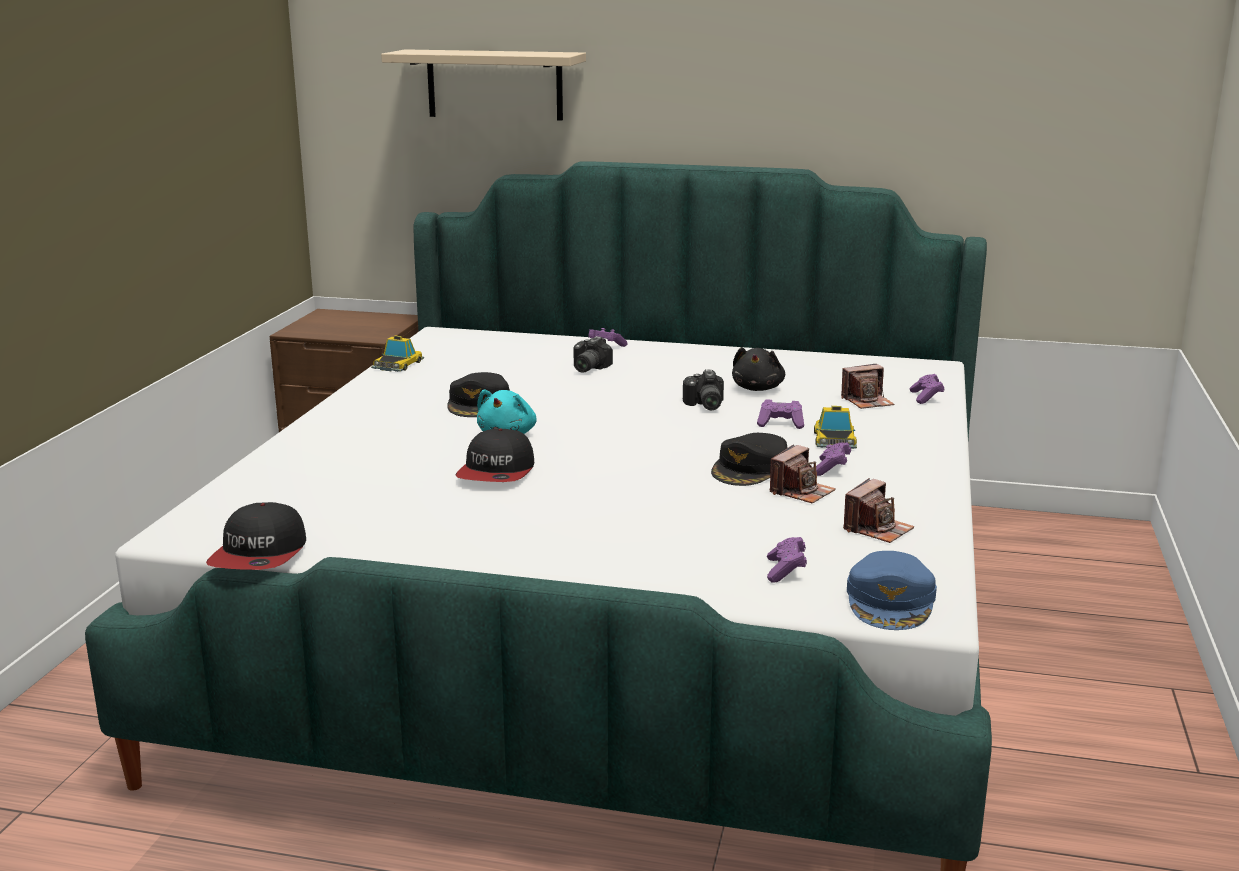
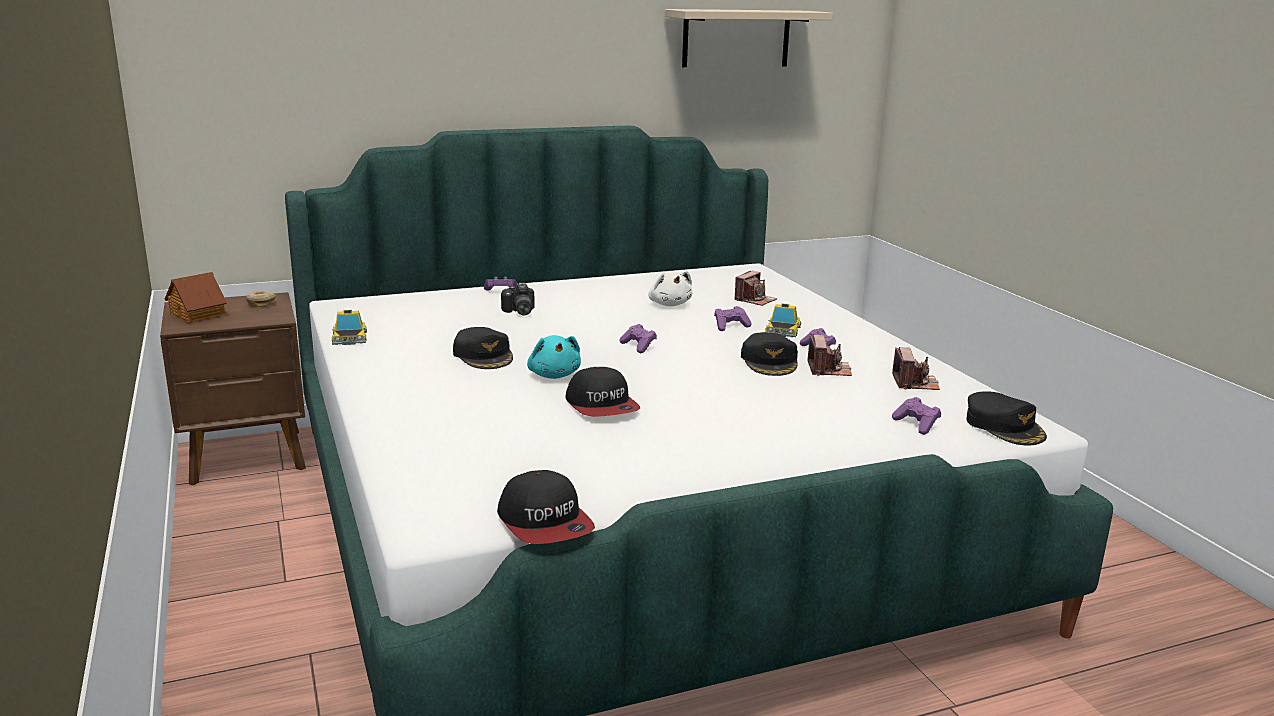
camera: 35 degrees left, 0 degrees up
(323, 323) = (198, 314): none -> toy house
(385, 322) = (261, 303): none -> donut
(494, 84) = (348, 64): beige shelf -> beige shelf (736, 38)
(704, 405) = (656, 323): camera -> none
(758, 388) = (669, 304): black plush toy -> white plush toy
(834, 439) = (783, 330): toy car -> toy car turned 45 degrees clockwise
(891, 601) = (1004, 427): blue cap -> black cap
(926, 397) = (784, 291): purple game controller -> purple game controller (638, 346)

